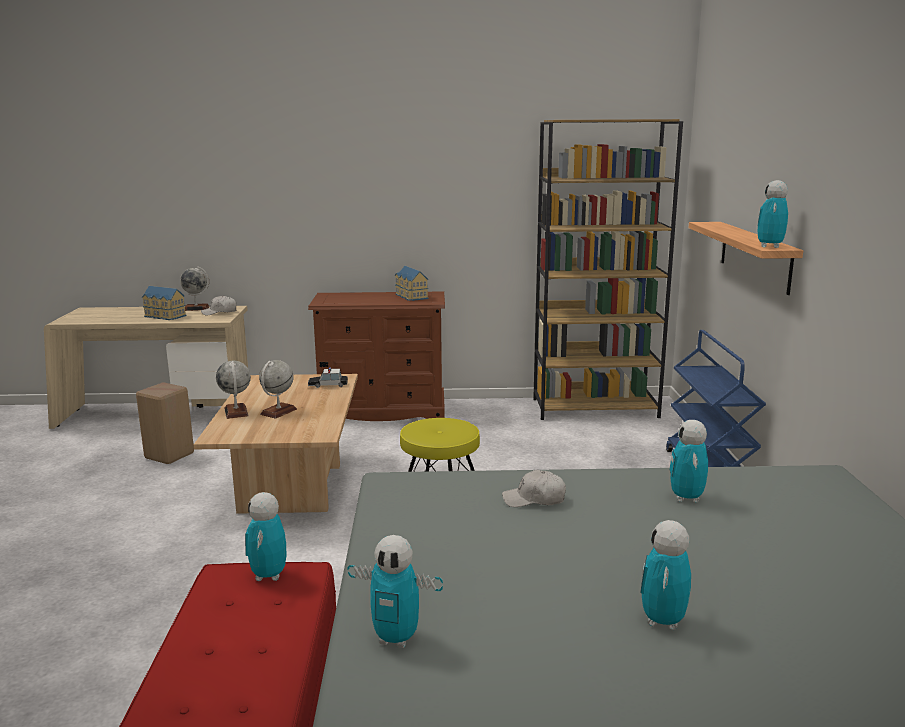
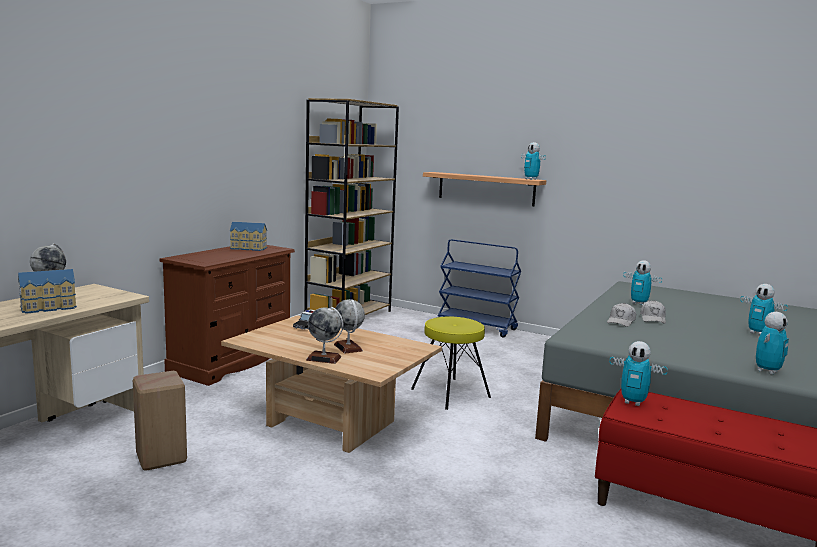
camera: 60 degrees left, 5 degrees down
(219, 312) = (97, 292): white cap -> white cap (653, 318)

